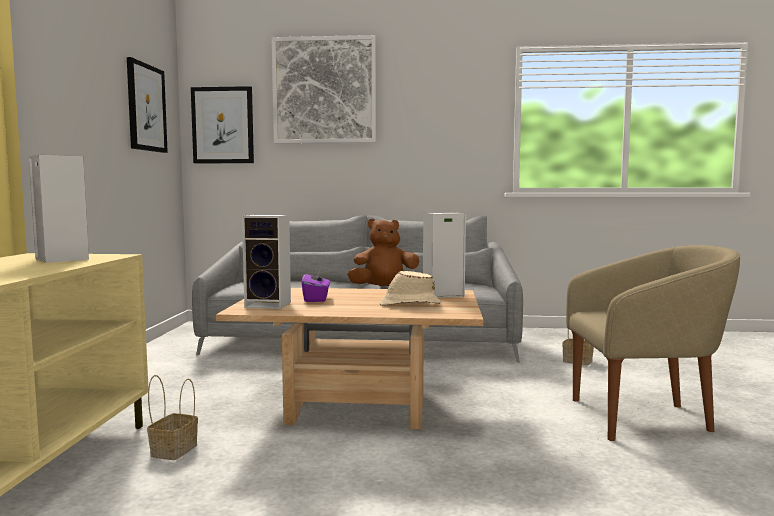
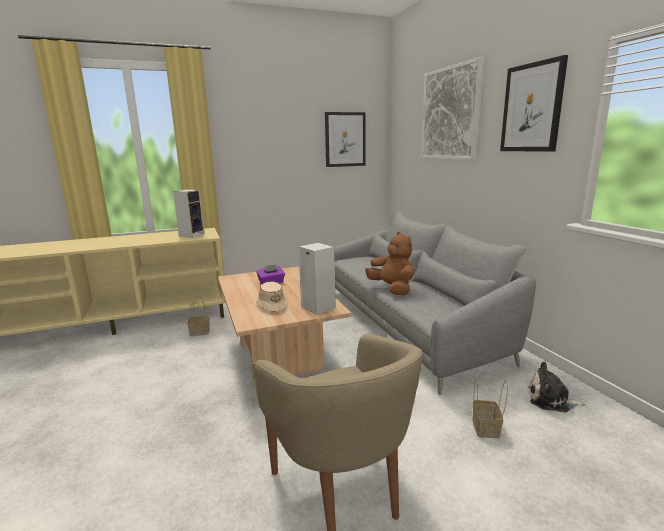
camera: 65 degrees right, 10 degrees up
(223, 125) = (404, 144): picture -> picture (532, 108)
(270, 305) = (247, 279): speaker -> none
(552, 339) = (551, 400): none -> plush toy

